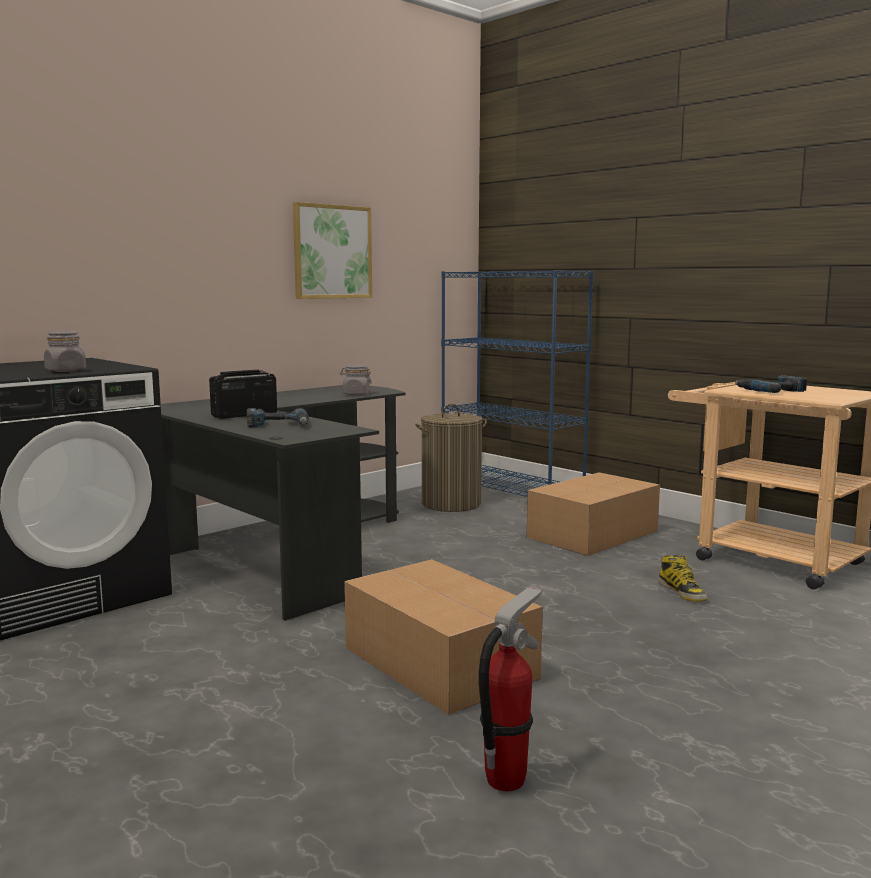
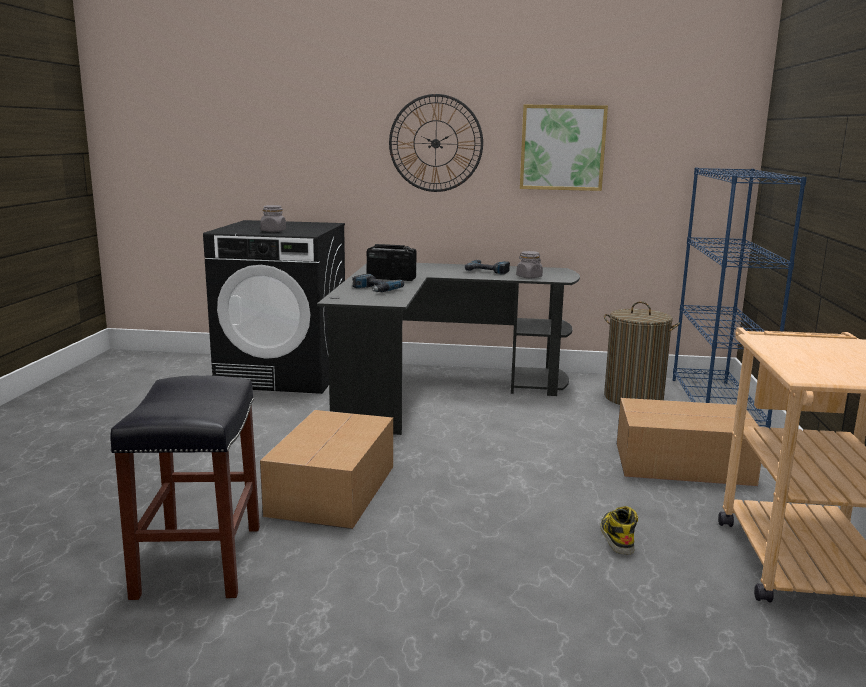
camera: 50 degrees right, 5 degrees up
(202, 246) = (435, 143): none -> wall clock
(506, 779) = (198, 560): fire extinguisher -> black stool
(682, 592) = (616, 536): boot -> boot turned 150 degrees clockwise
(771, 391) = (807, 351): power drill -> power drill (488, 271)

